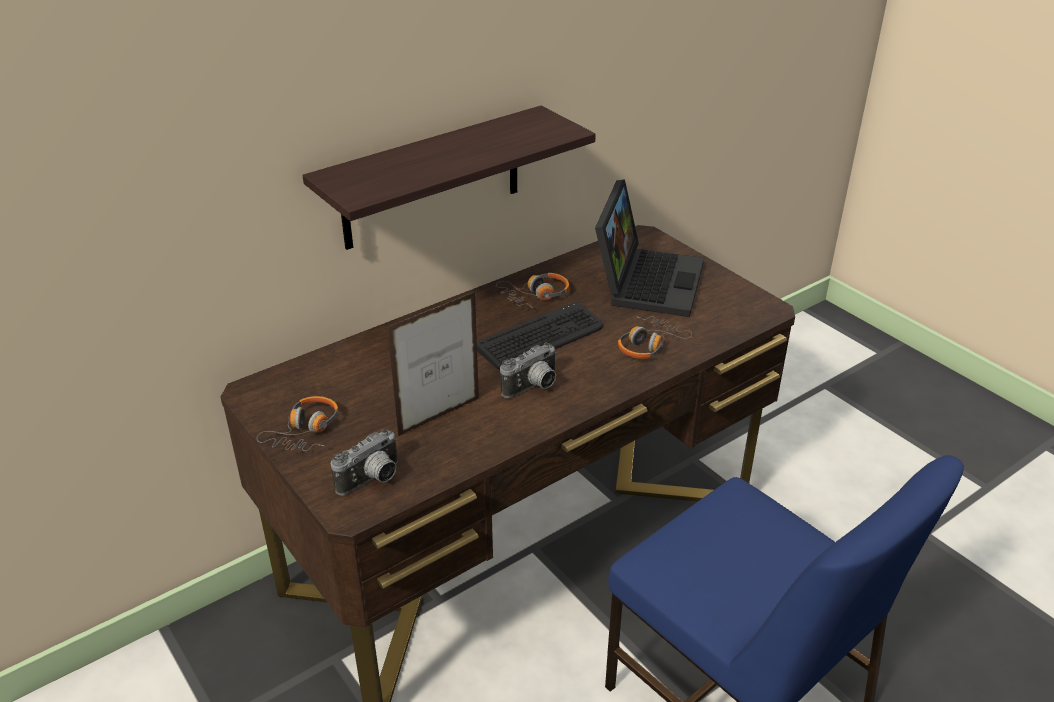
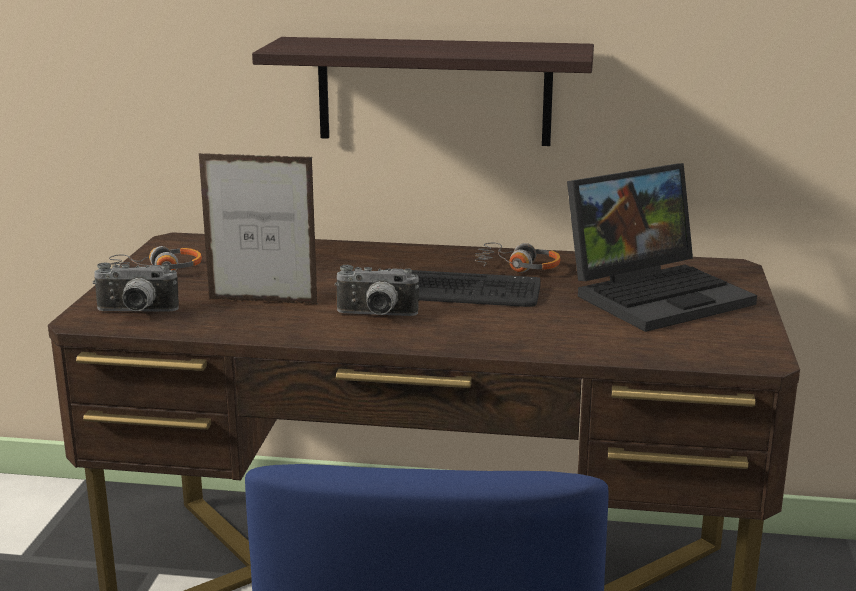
camera: 45 degrees right, 15 degrees down
(649, 345) = (552, 333): headphones -> none

